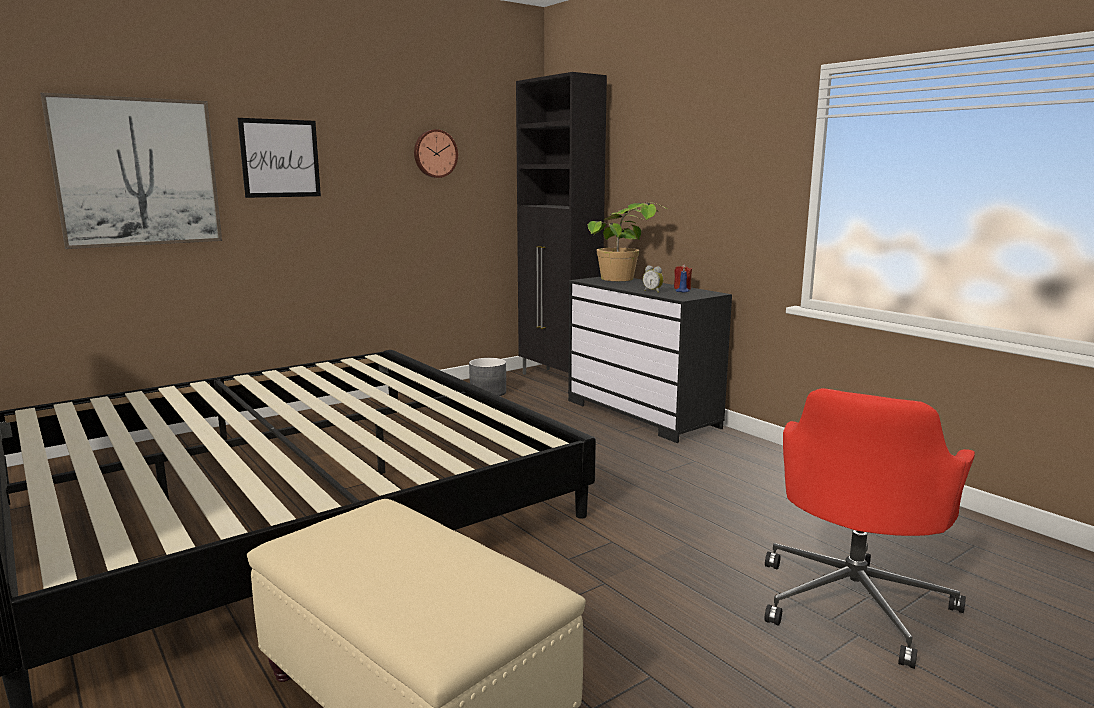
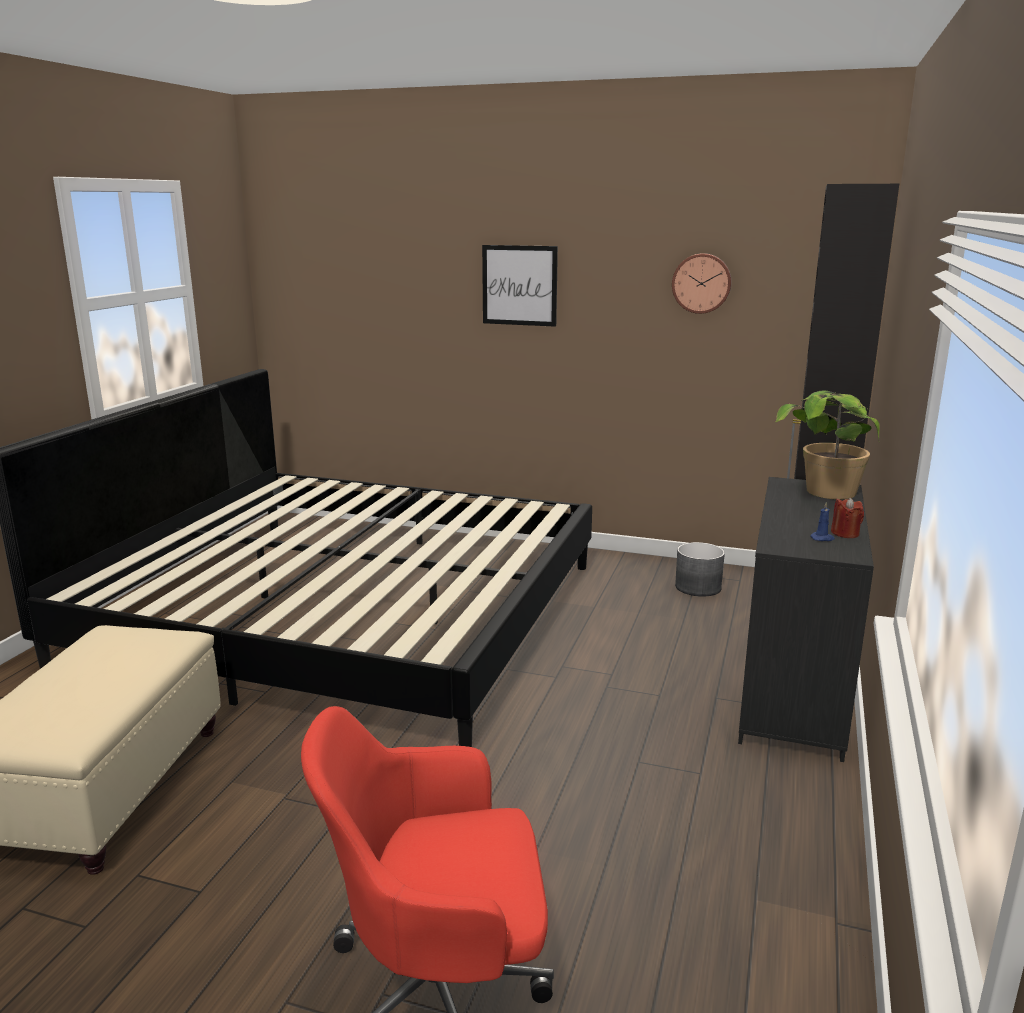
camera: 55 degrees right, 5 degrees up
(137, 172) = (399, 295): picture -> none
(653, 291) = (786, 525): alarm clock -> none

